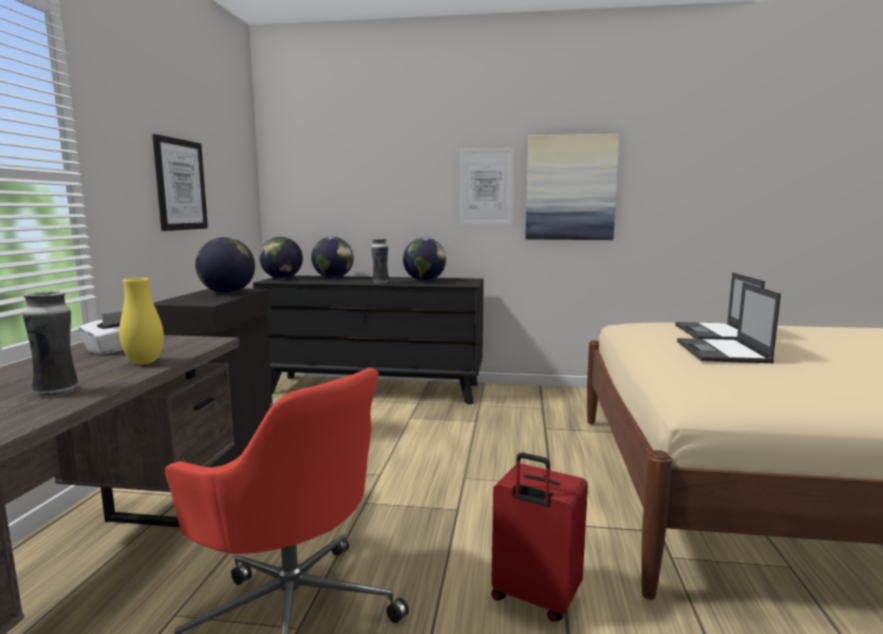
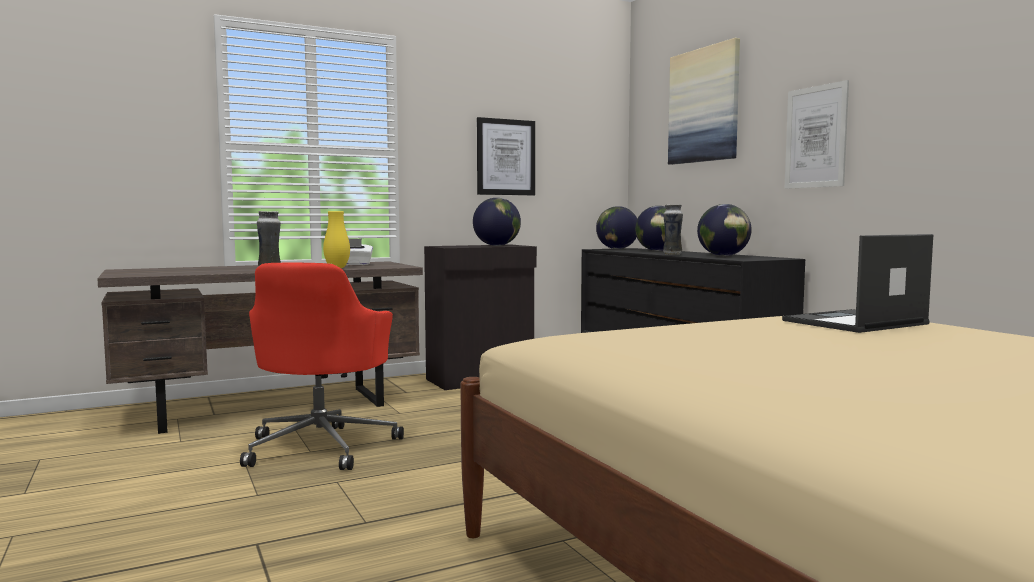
camera: 55 degrees right, 5 degrees down
(534, 598) = (417, 500): red suitcase -> none
(570, 188) = (920, 127): picture -> picture (704, 105)
(722, 352) = (741, 327): laptop -> none

